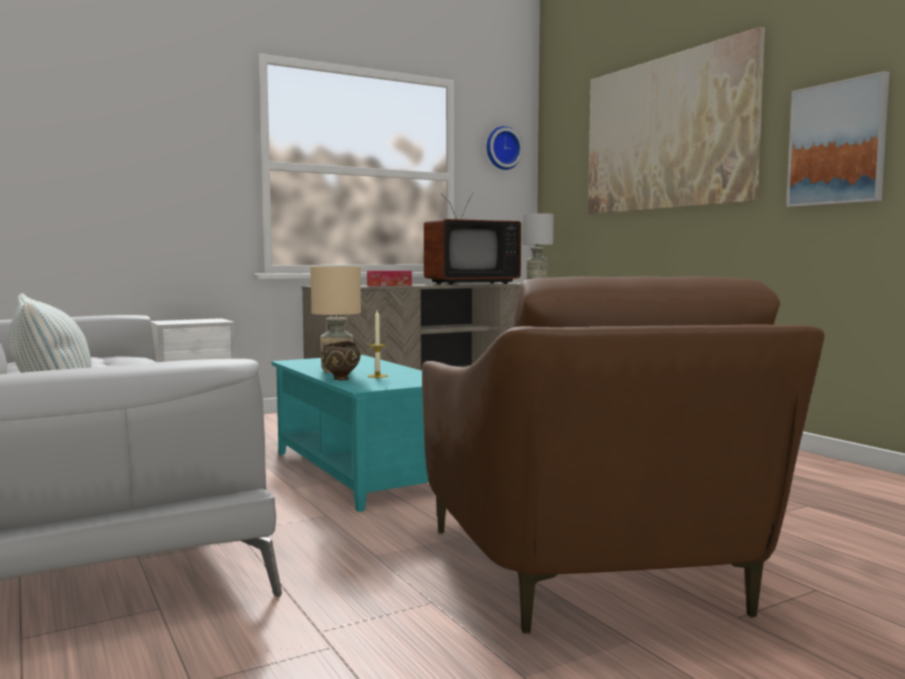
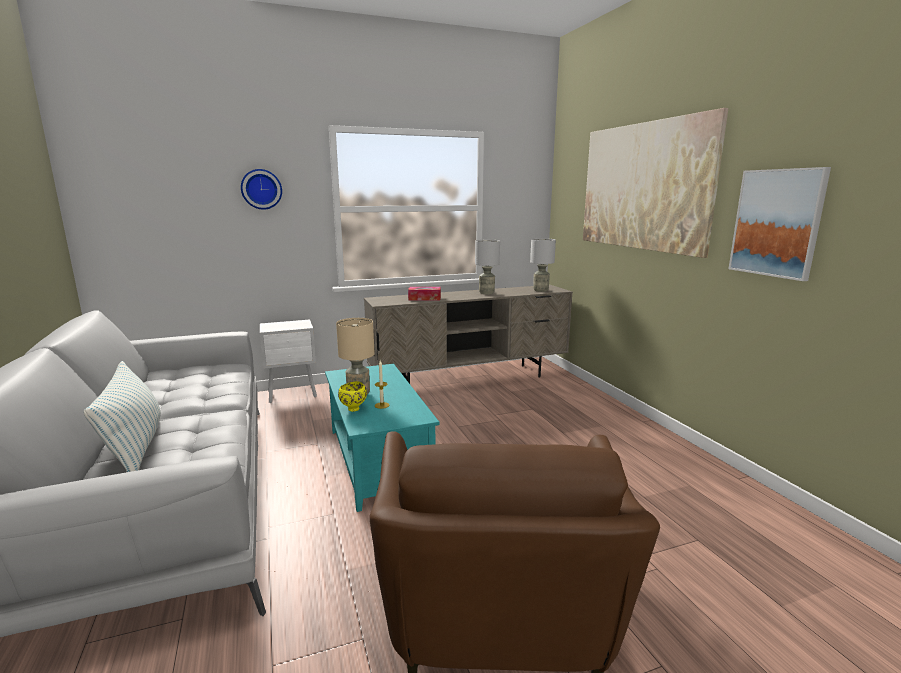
camera: 10 degrees right, 10 degrees up
(341, 379) = (353, 409): brown bowl -> yellow bowl
(468, 283) = (486, 293): television -> grey table lamp
(502, 148) = (522, 182): wall clock -> wall clock (261, 189)

